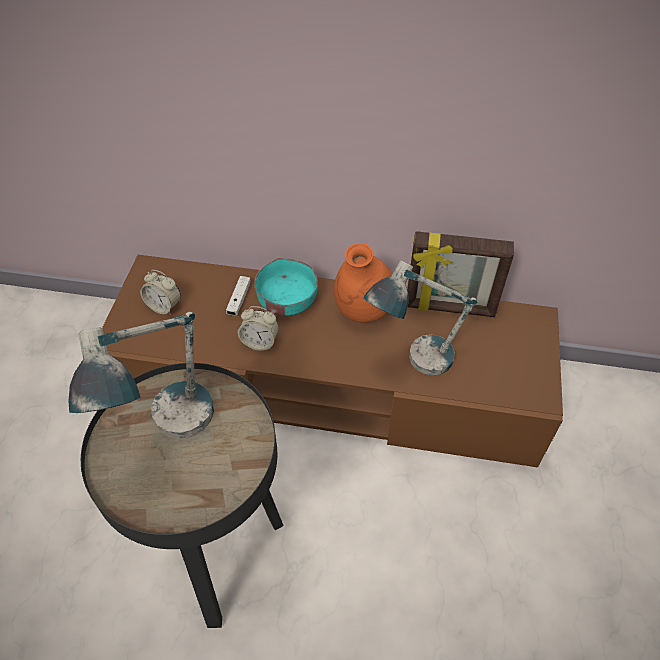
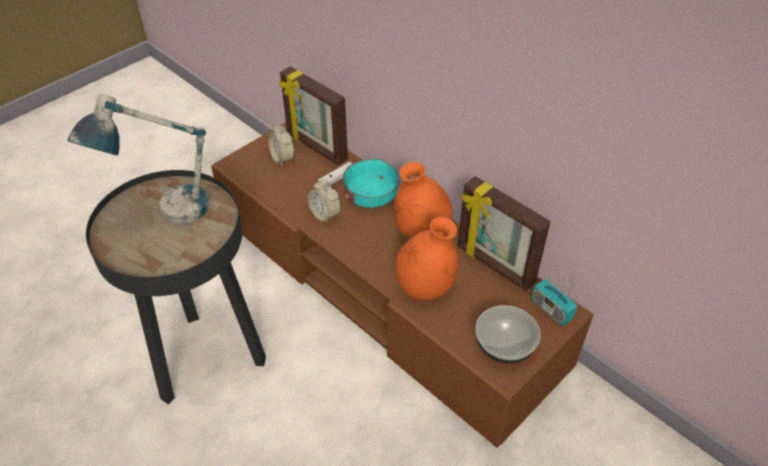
camera: 35 degrees right, 5 degrees down
(188, 278) = (316, 147): none -> picture frame
(412, 362) = (425, 288): table lamp -> orange vase
(520, 376) = (504, 347): none -> bowl
(525, 322) = (551, 309): none -> radio

